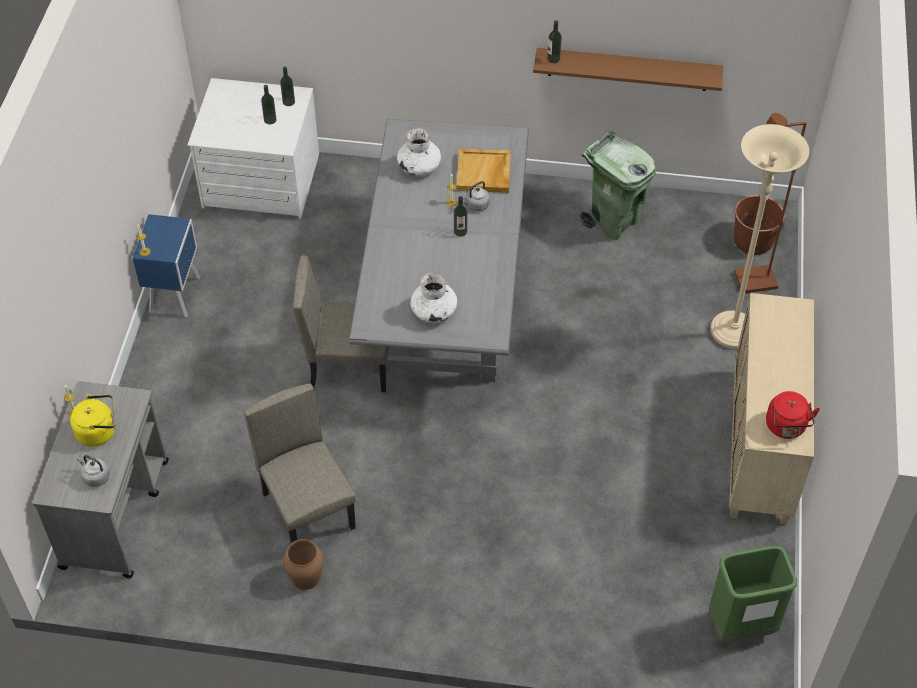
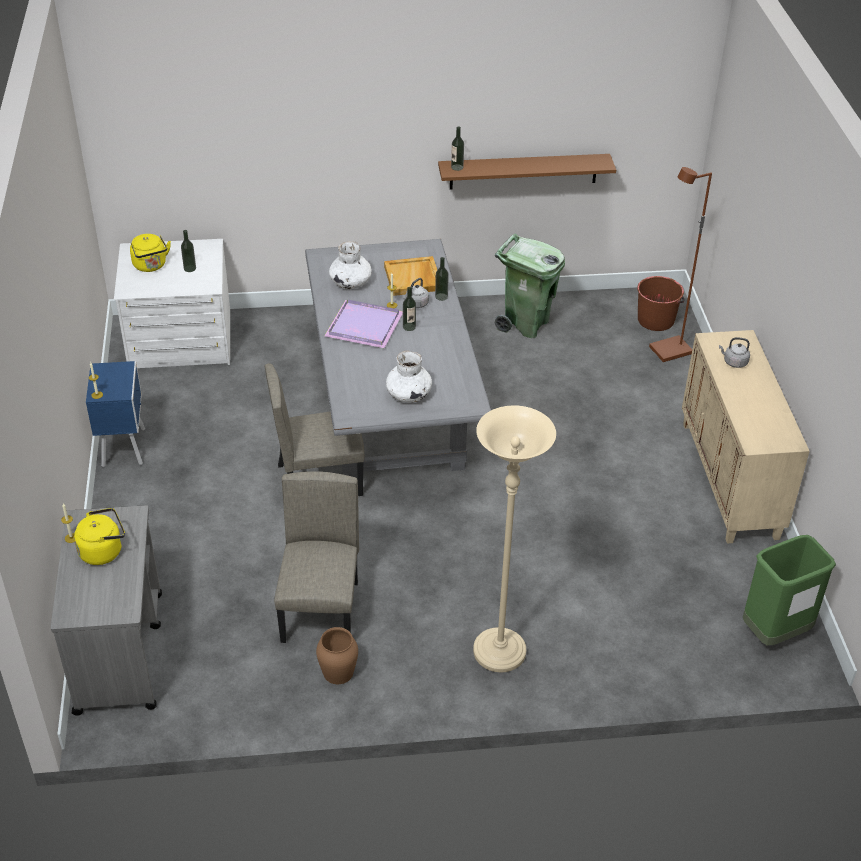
camera: 15 degrees left, 10 degrees down
(95, 477) = (112, 592): grey kettle -> grey kettle (734, 362)
(233, 111) = (151, 266): none -> yellow kettle
(288, 102) = (203, 252): bottle -> bottle (441, 297)
(309, 510) = (321, 611): beige chair -> beige chair turned 45 degrees clockwise
(418, 222) = (366, 325): none -> purple tray
(733, 332) = (667, 393): beige floor lamp -> beige floor lamp (499, 652)
(786, 427) = (775, 432): red kettle -> none

